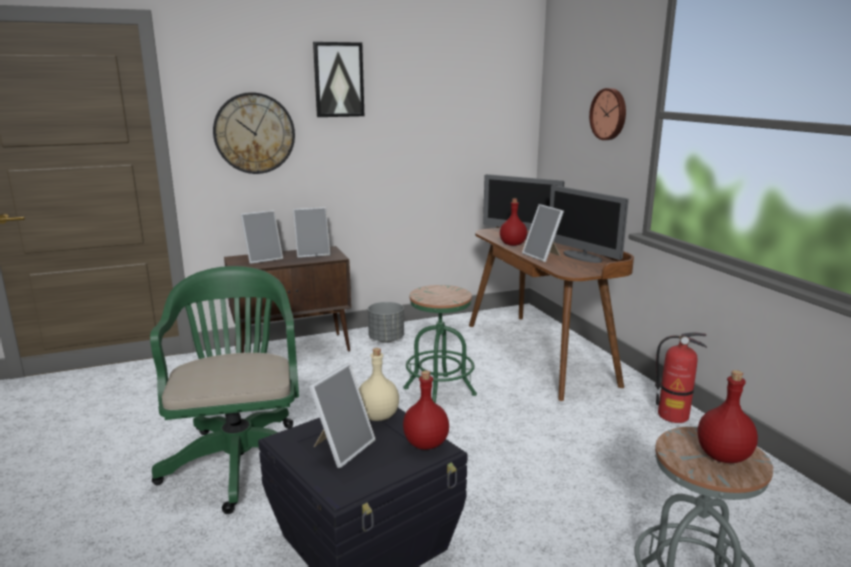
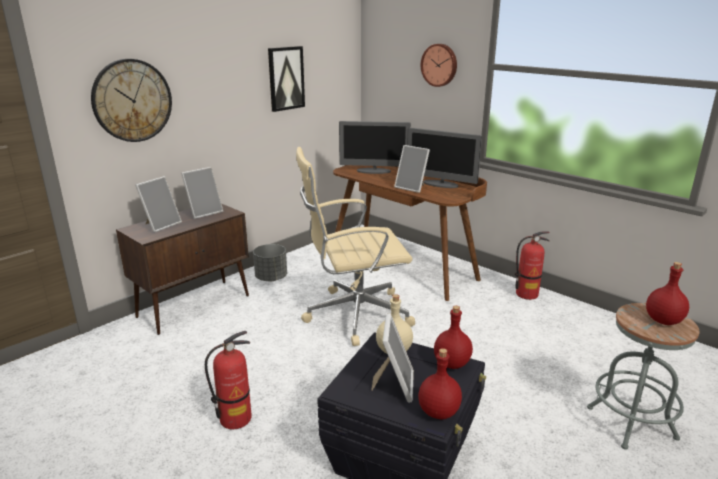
camera: 25 degrees left, 5 degrees up
(240, 458) = (235, 419): green office chair -> fire extinguisher
(338, 80) = (205, 41): picture -> picture (286, 78)
(439, 392) = (354, 315): green stool -> beige office chair
(512, 244) = (377, 180): red bottle -> red bottle (438, 412)

